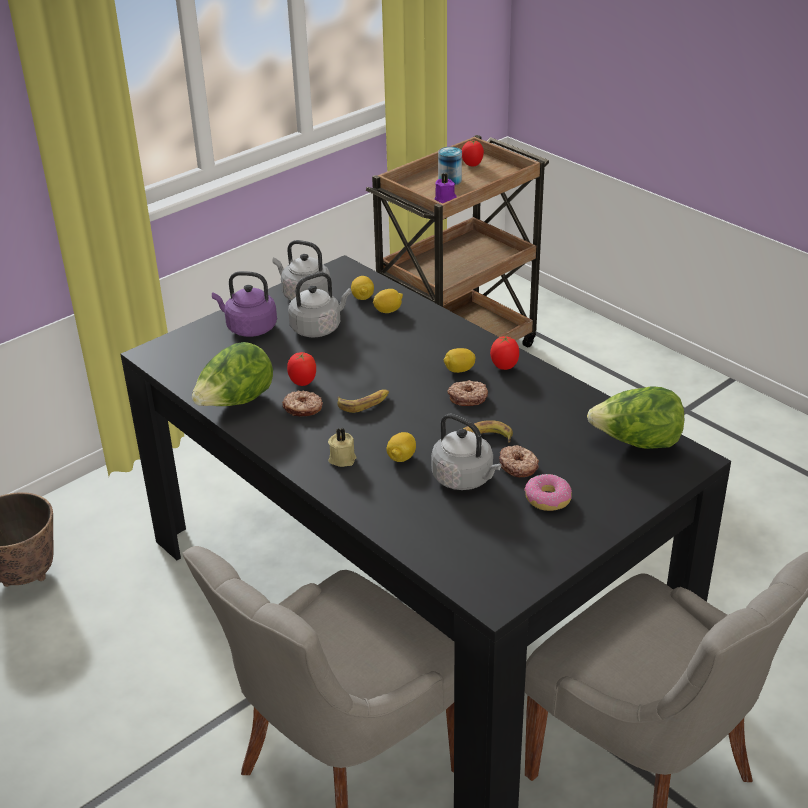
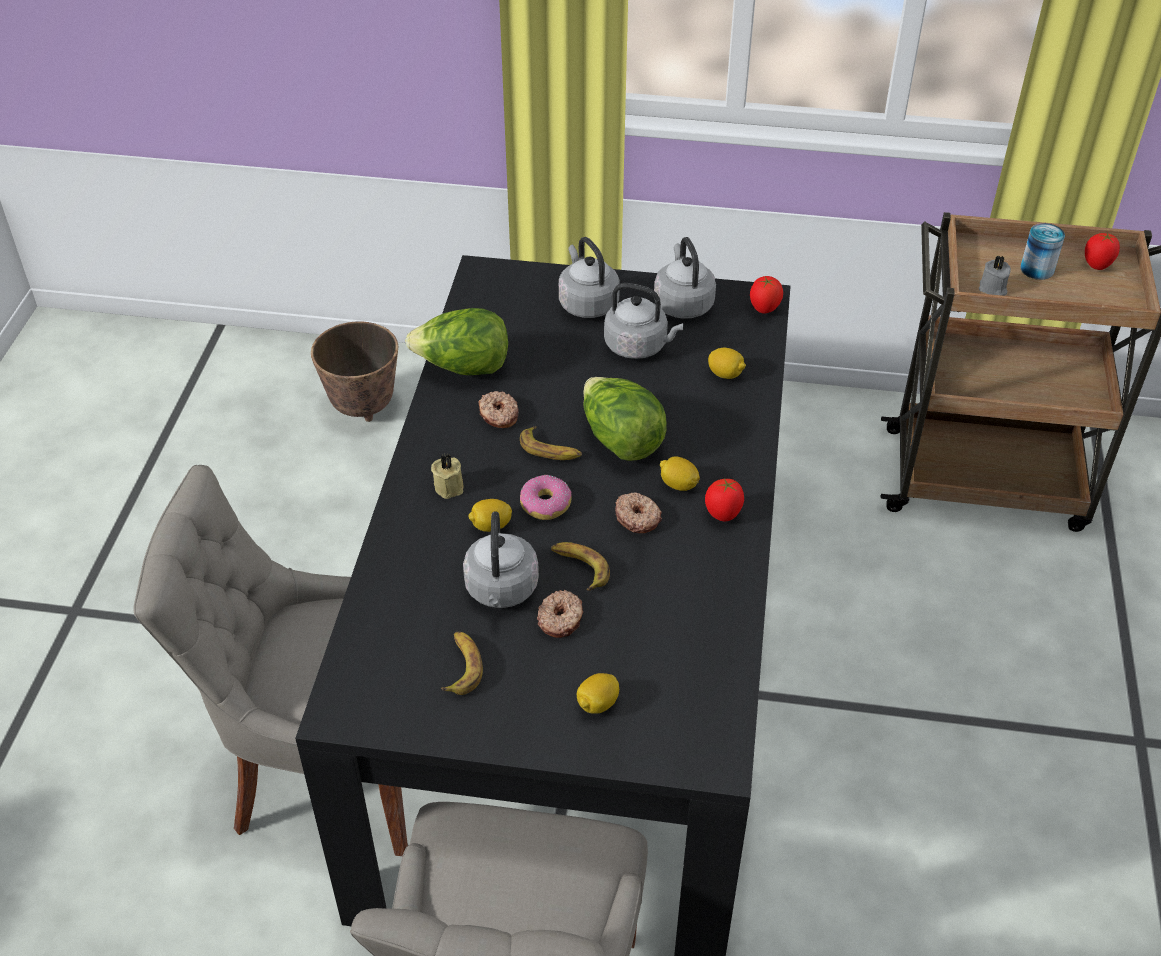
camera: 50 degrees right, 10 degrees up
(249, 328) = (587, 303): purple kettle -> grey kettle
(303, 383) = (539, 390): tomato -> tomato (764, 309)
(362, 297) = (727, 343): lemon -> lemon (597, 704)
(445, 199) = (993, 289): purple candle -> grey candle
(512, 525) = (461, 666): none -> banana
(547, 499) = (528, 671): donut -> donut (545, 504)
(636, 443) = (697, 696): lettuce -> lettuce (620, 440)

